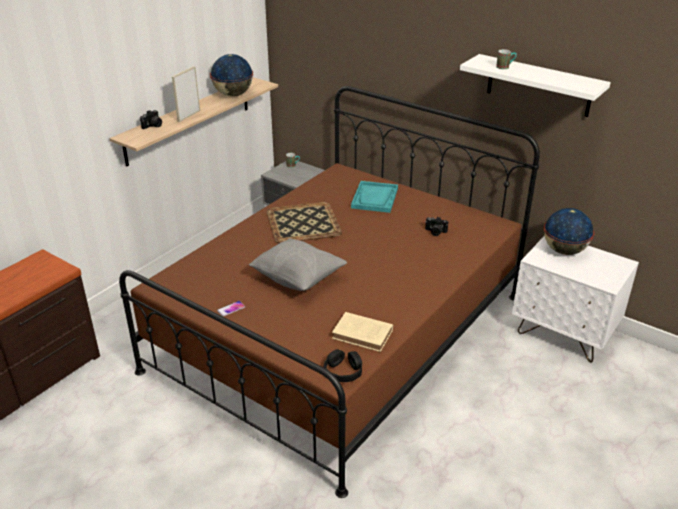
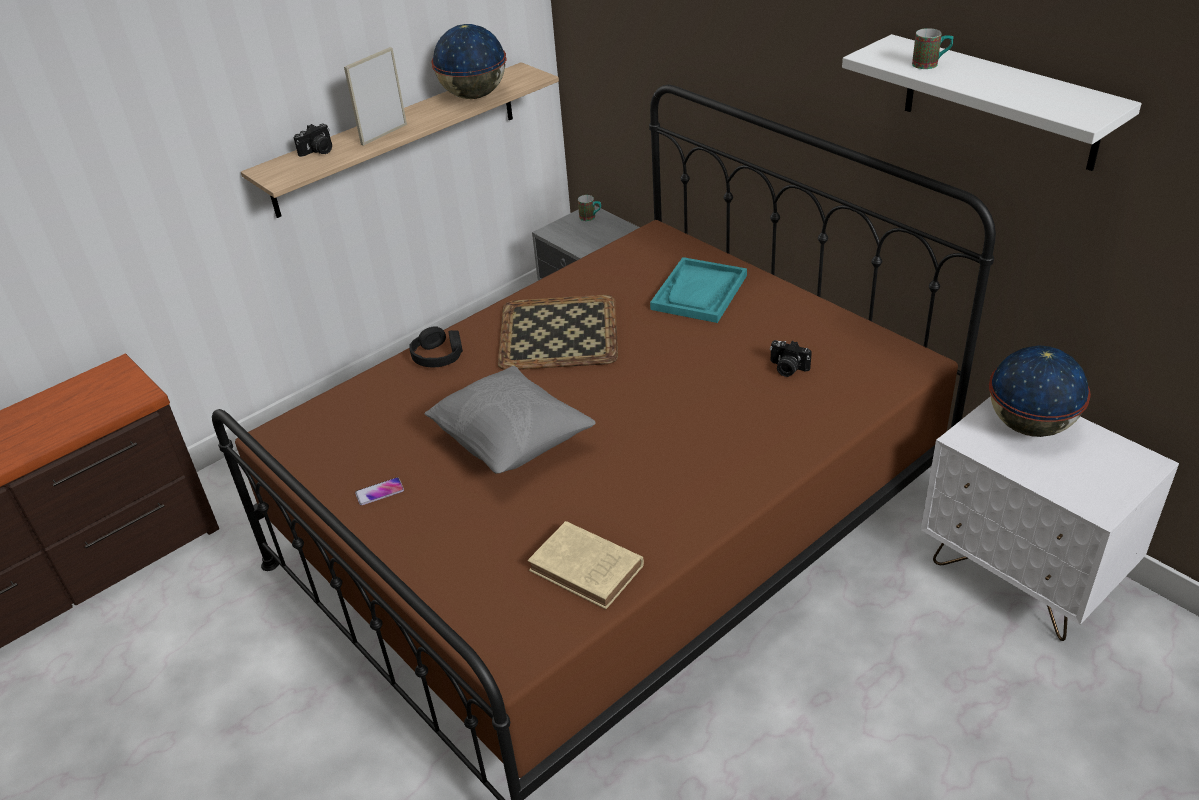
camera: 15 degrees right, 5 degrees up
(343, 371) = (526, 642): black headphones -> black headphones (438, 356)

